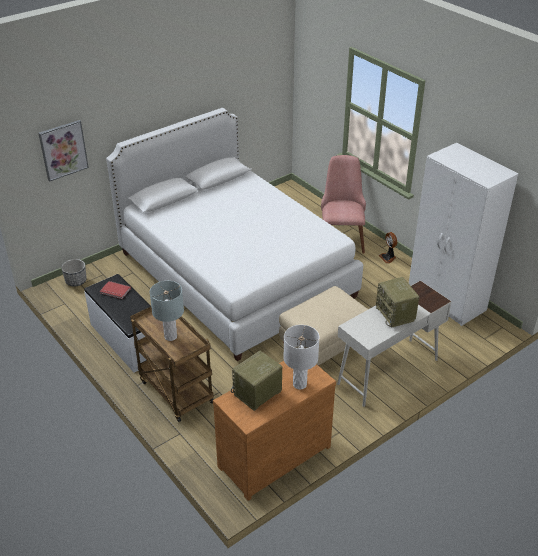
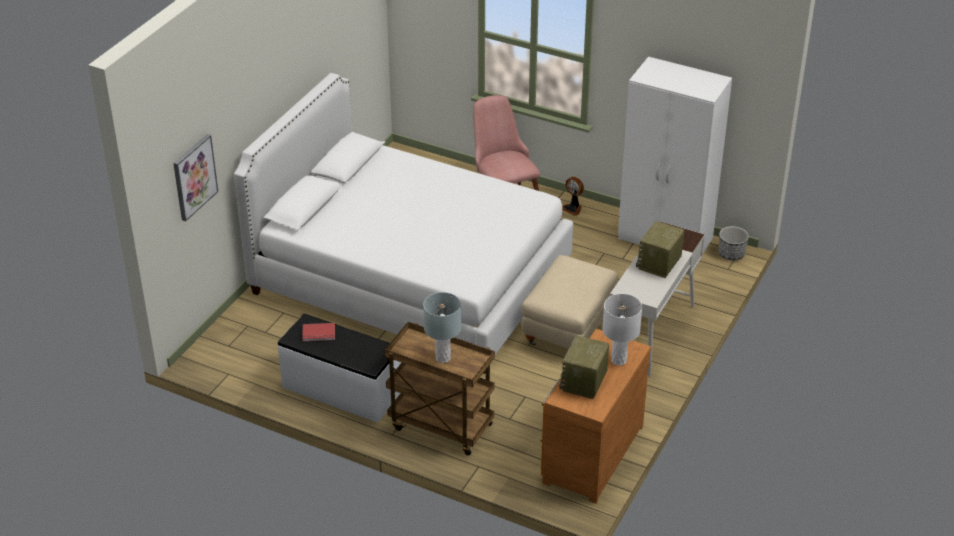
camera: 25 degrees left, 0 degrees up
(76, 281) = (220, 344): planter -> planter (731, 254)
(396, 314) = (659, 264): radio -> radio turned 75 degrees clockwise

